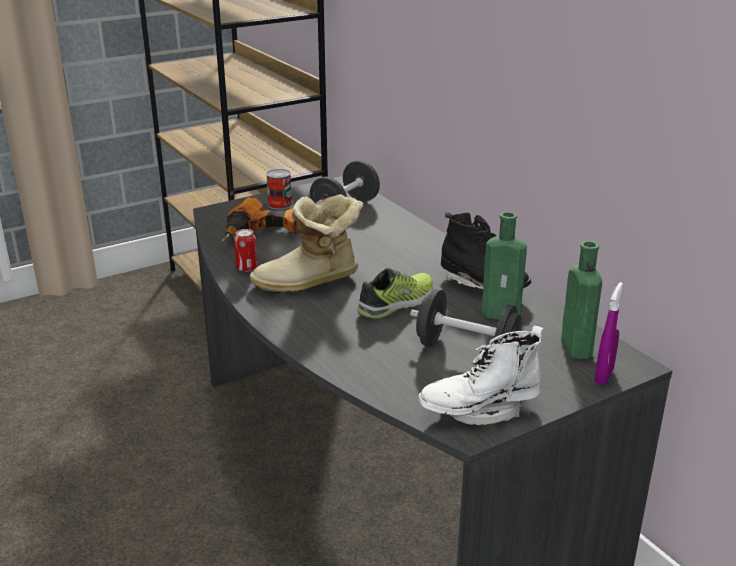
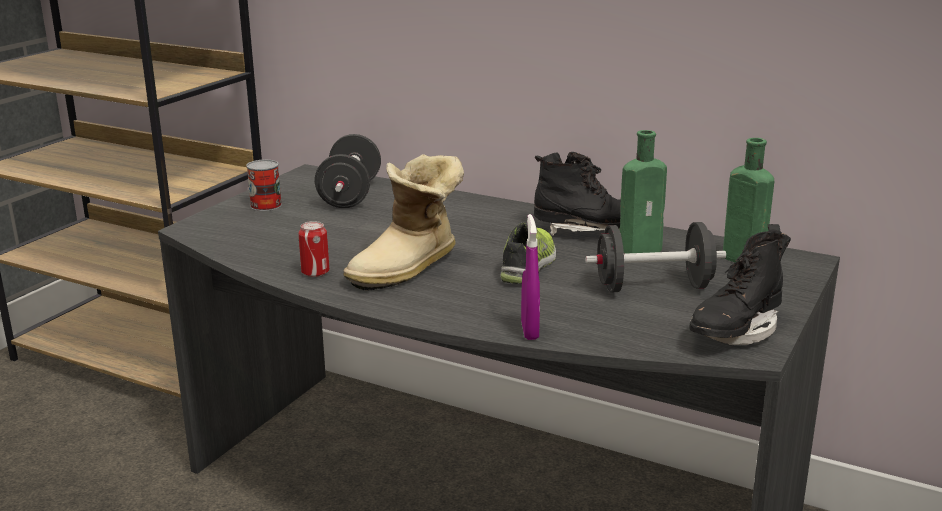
camera: 30 degrees left, 5 degrees down
(265, 234) = (289, 236): power drill -> none
(479, 410) = (735, 332): white boot -> black boot
(604, 376) = (796, 275): purple spray bottle -> purple spray bottle (529, 331)

